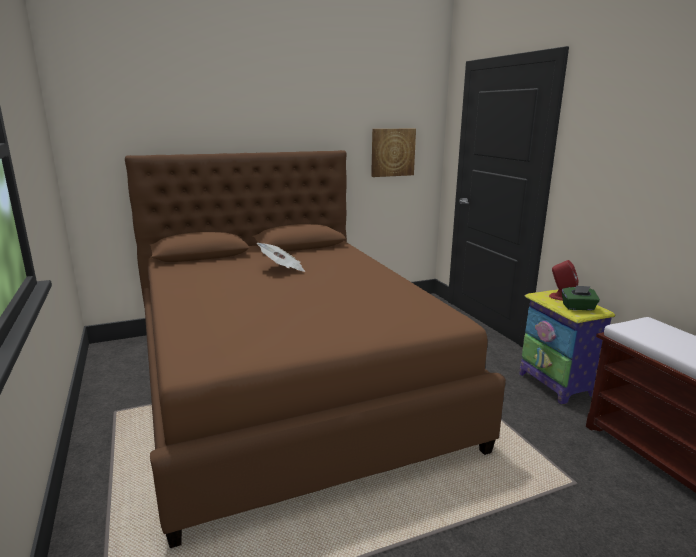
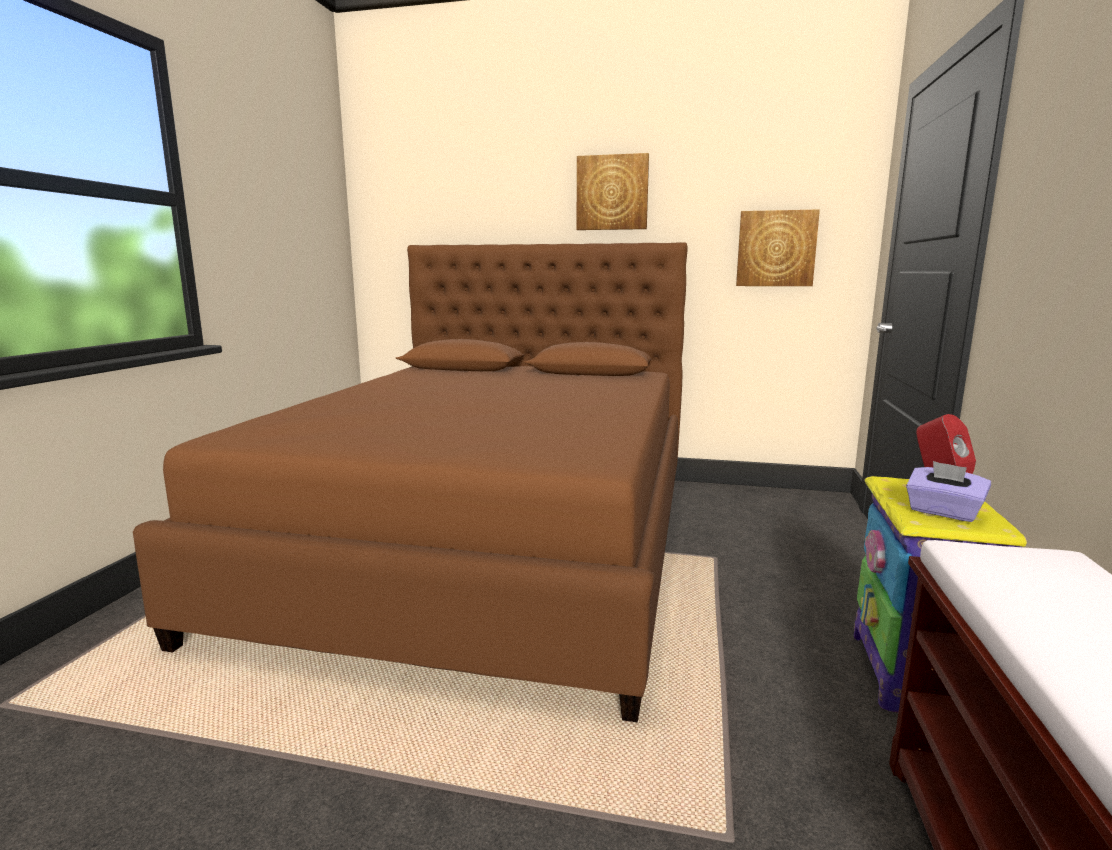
camera: 35 degrees right, 5 degrees down
(282, 269) = (513, 386): newspaper -> none
(290, 114) = (612, 193): none -> picture
(578, 307) = (943, 512): green tissue box -> purple tissue box

